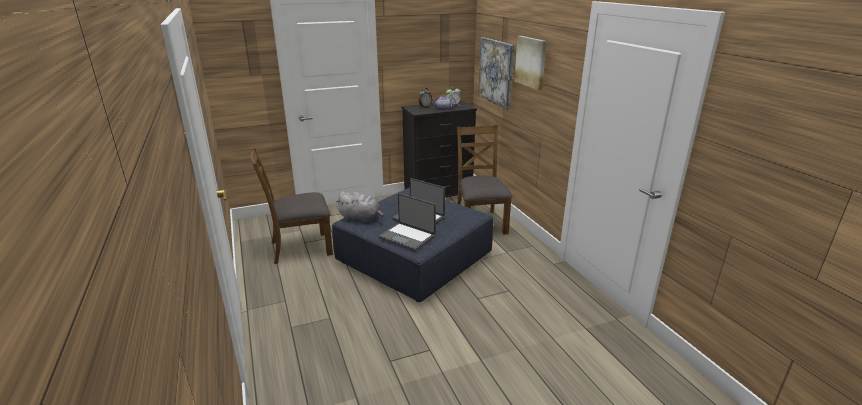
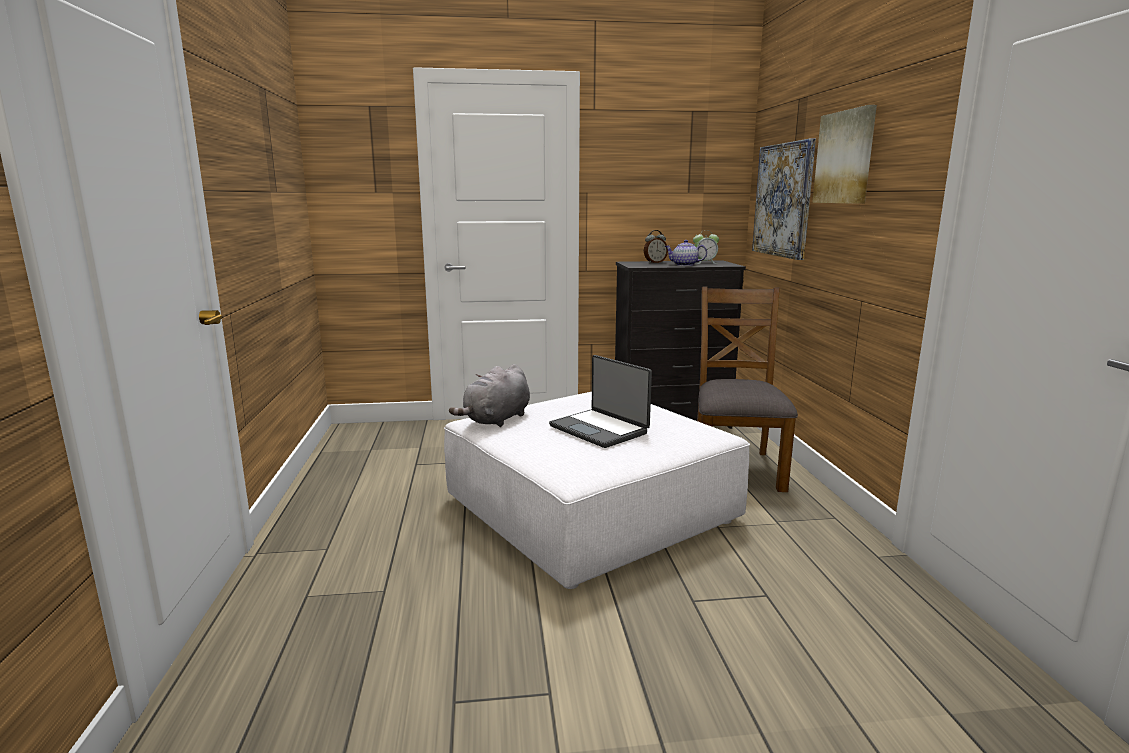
camera: 15 degrees right, 10 degrees down
(300, 248) = (404, 471): brown chair -> none
(361, 218) = (496, 420): grey plush toy -> grey plush toy turned 90 degrees clockwise
(408, 237) = (563, 454): laptop -> none
(414, 258) = (591, 510): blue ottoman -> white ottoman

